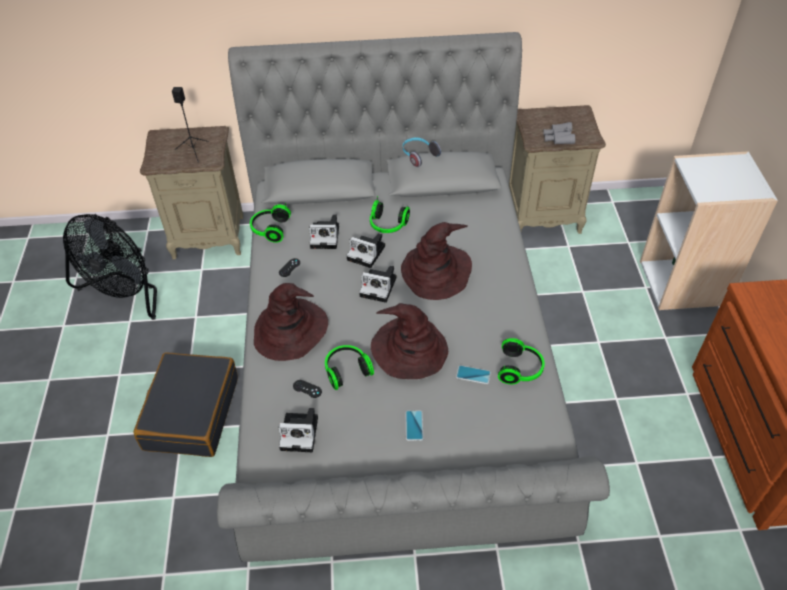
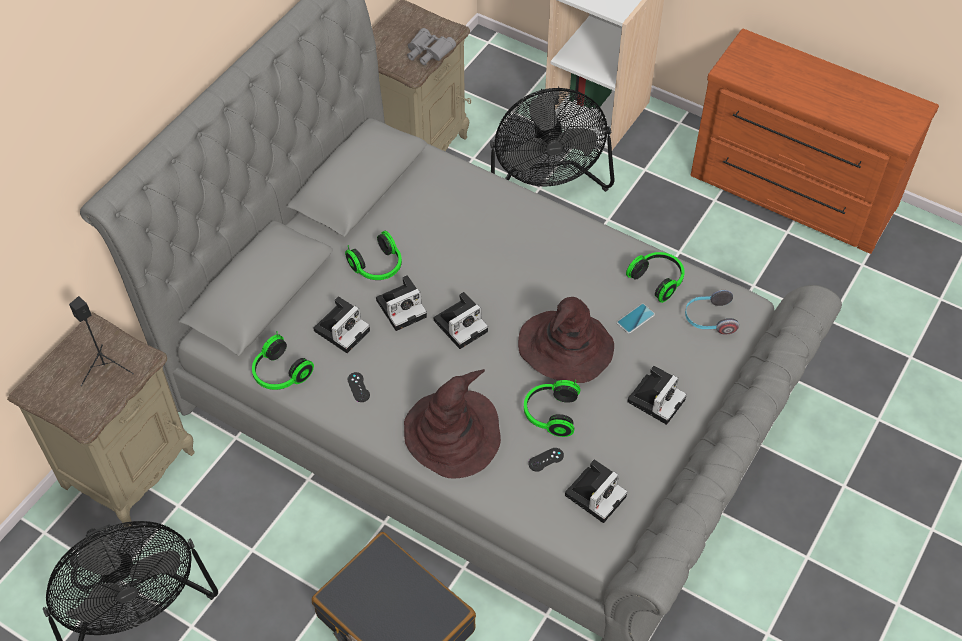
camera: 55 degrees left, 5 degrees up
(414, 425) = (656, 398): phone -> camera
(418, 155) = (326, 173): headphones -> headphones (709, 319)
(436, 272) = (484, 267): brown hat -> none
(590, 288) = (541, 179): none -> black fan

